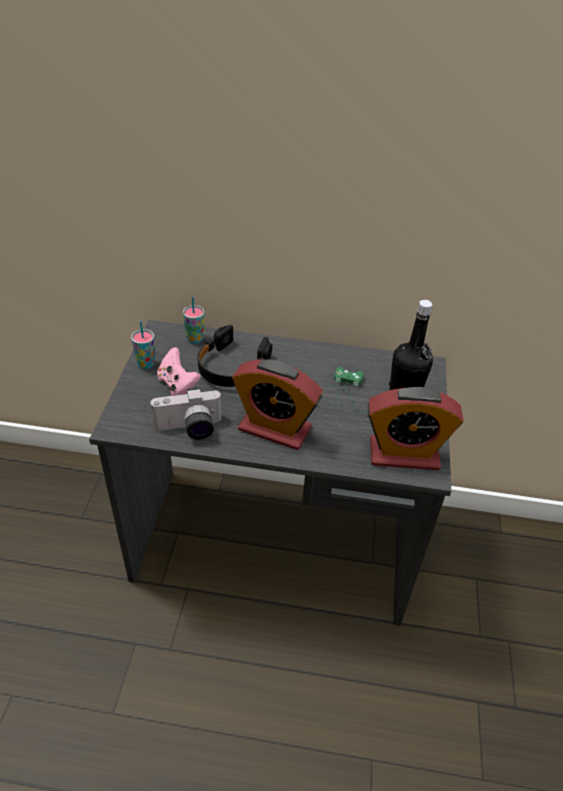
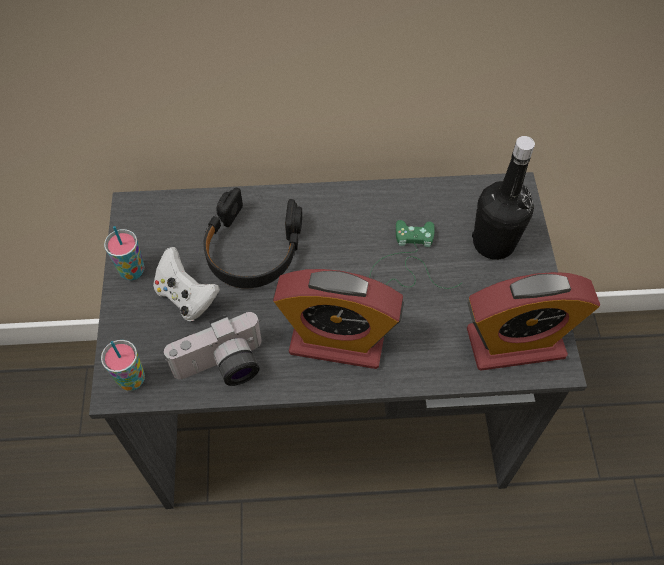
camera: 10 degrees left, 15 degrees up
(178, 385) = (186, 297): pink game controller -> white game controller
(195, 339) = (188, 212): cup -> cup (131, 379)

